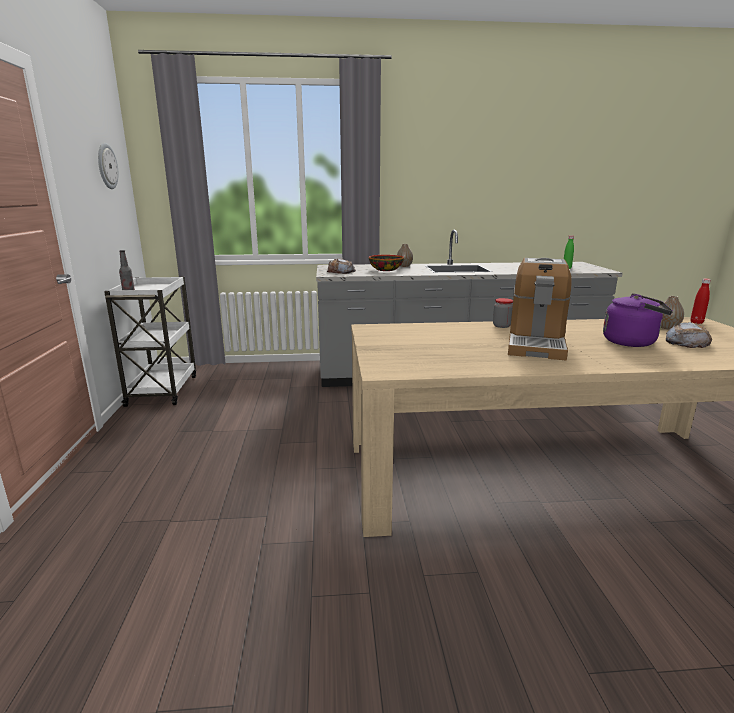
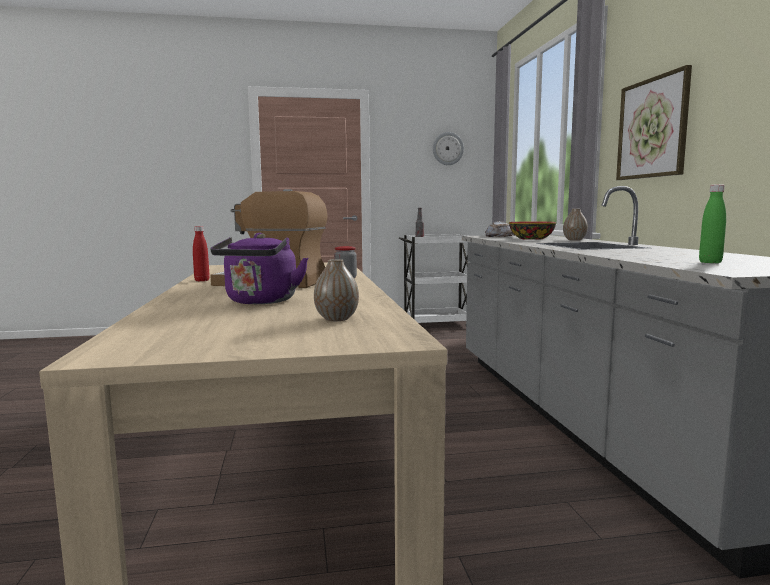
camera: 85 degrees right, 10 degrees down
(418, 188) = (652, 128): none -> picture
(686, 342) = (246, 317): bread -> none
(696, 322) = (381, 337): red bottle -> red bottle (202, 280)

